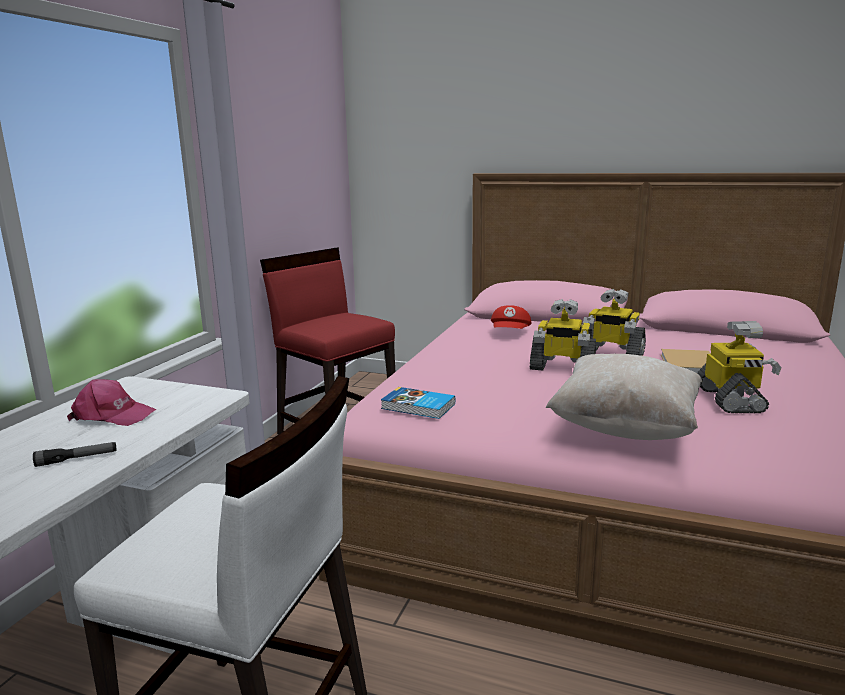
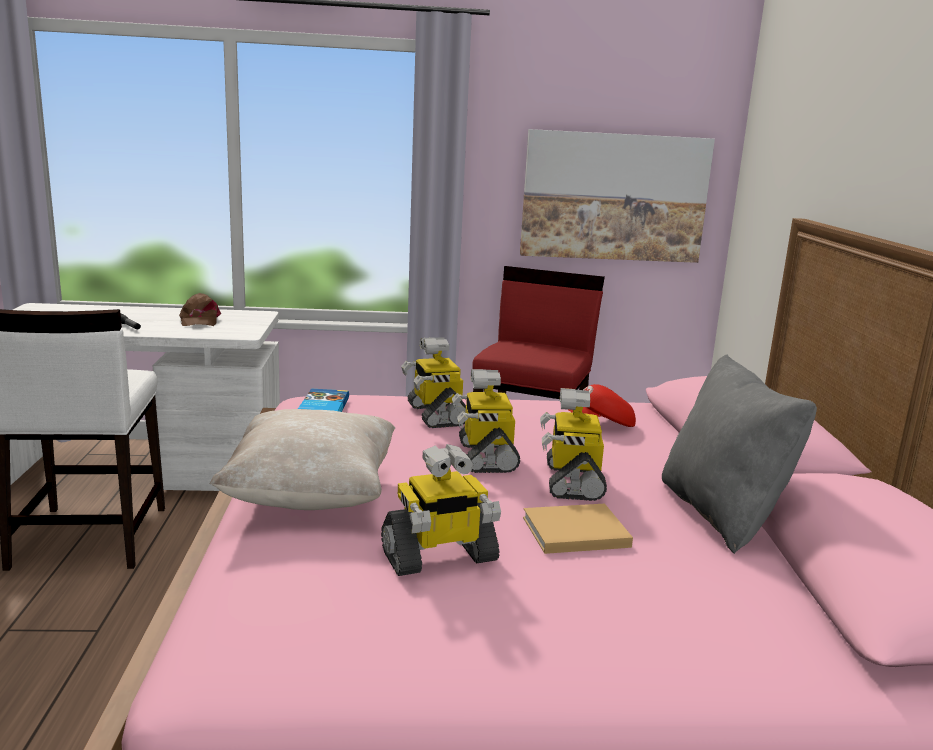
camera: 65 degrees right, 0 degrees up
(112, 415) = (199, 320): pink cap -> brown cap
(302, 181) = (614, 197): none -> picture
(464, 370) = (435, 415): none -> toy robot
(661, 334) = (722, 514): none -> grey pillow

